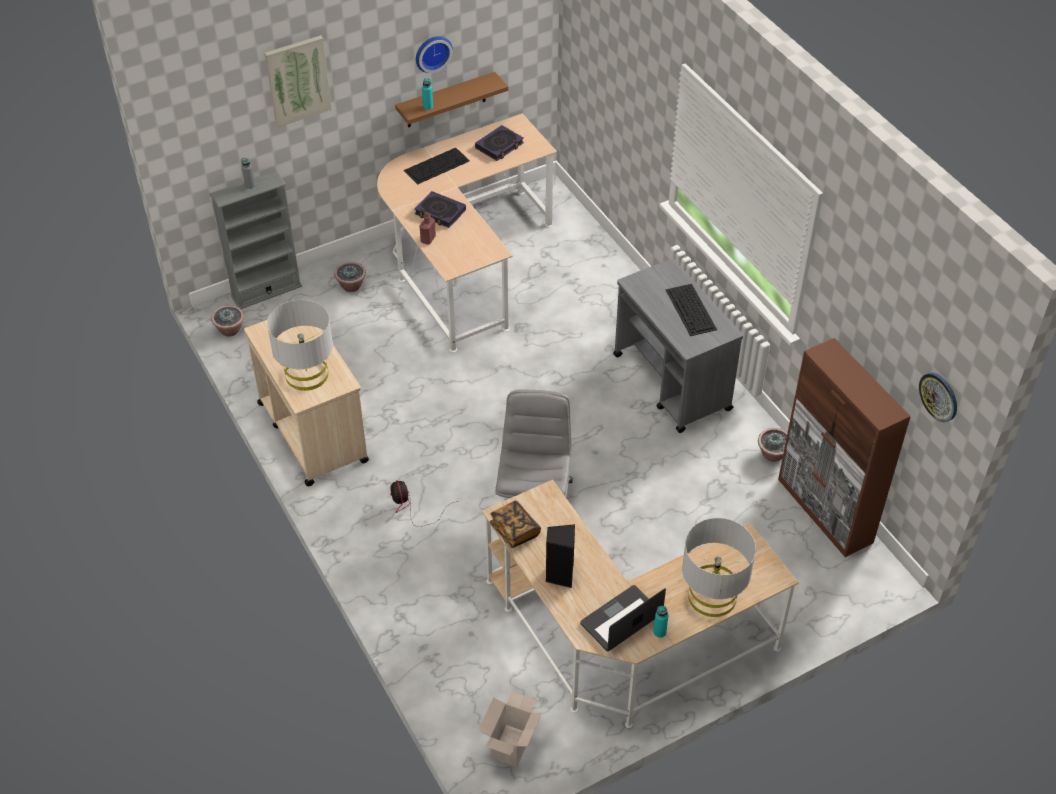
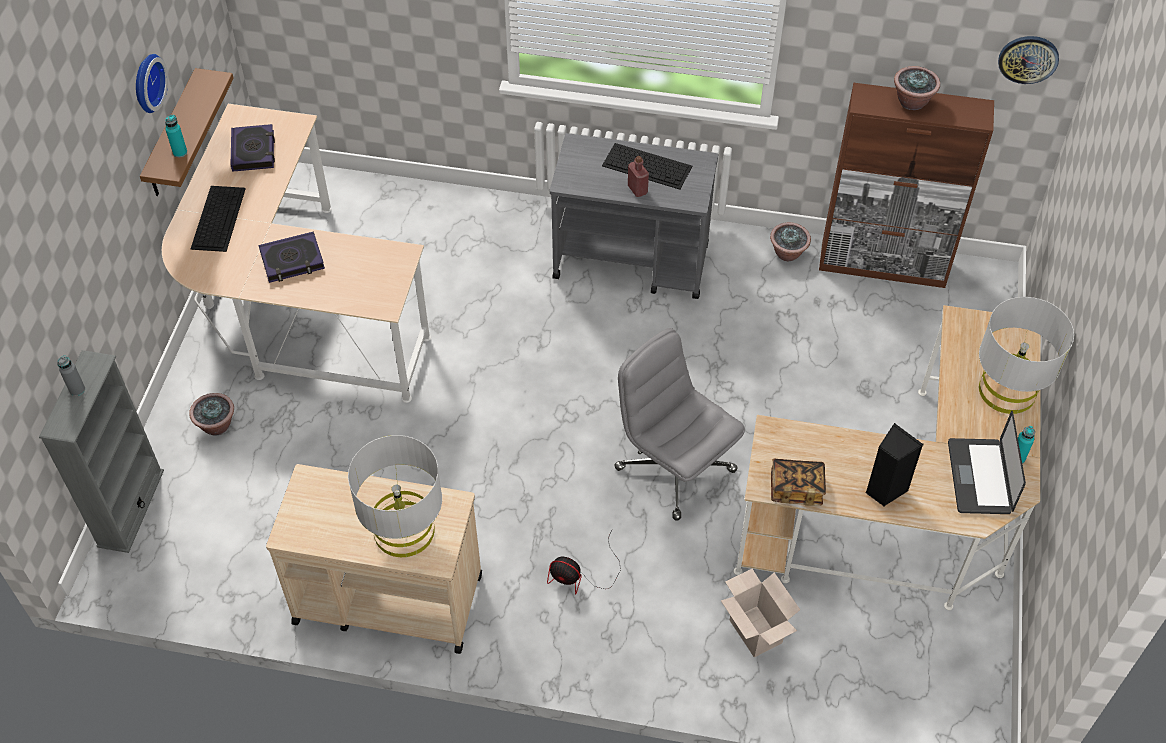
camera: 50 degrees left, 5 degrees up
(230, 330) = (150, 581): potted plant -> potted plant (912, 102)
(297, 80) = (57, 214): picture -> none
(428, 239) = (320, 296): red bottle -> red bottle (637, 189)
(510, 744) = (948, 687): cardboard box -> cardboard box (753, 631)

